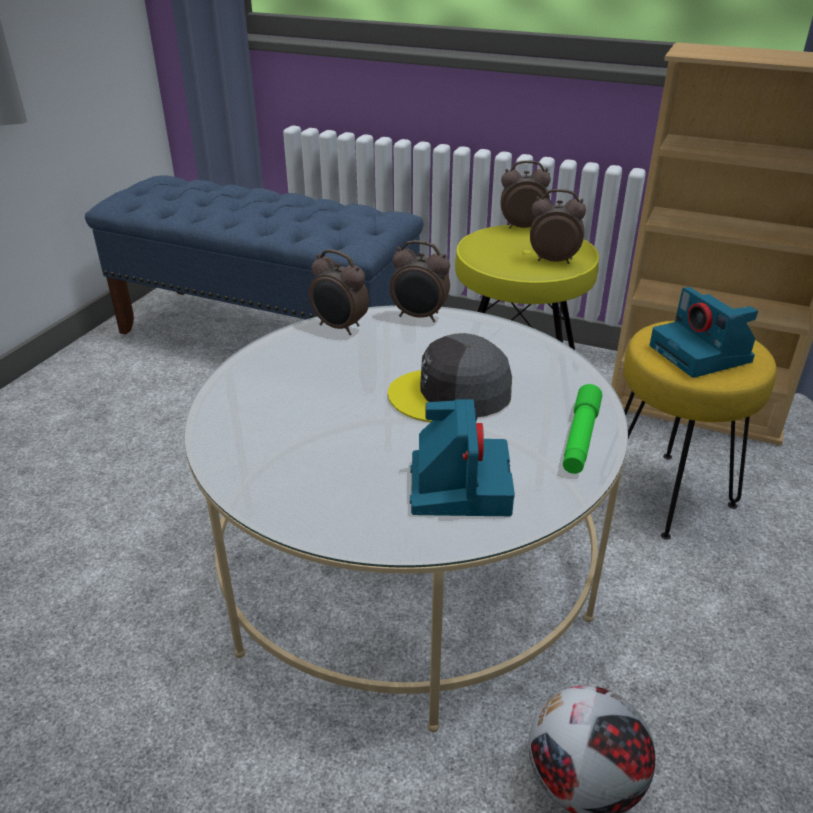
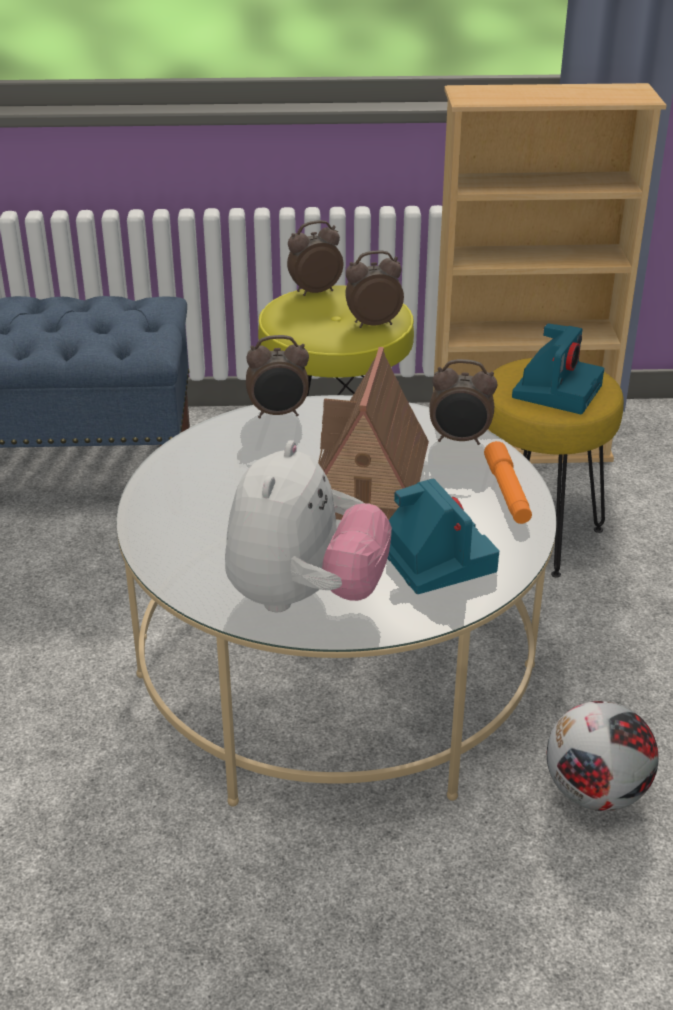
camera: 25 degrees left, 0 degrees up
(305, 484) = (305, 597): none -> plush toy
(339, 328) = (207, 444): alarm clock -> alarm clock (460, 440)
(451, 394) = (369, 482): grey cap -> toy house
(580, 437) = (507, 492): green flashlight -> orange flashlight
(702, 354) = (557, 390): camera -> camera turned 105 degrees counterclockwise

